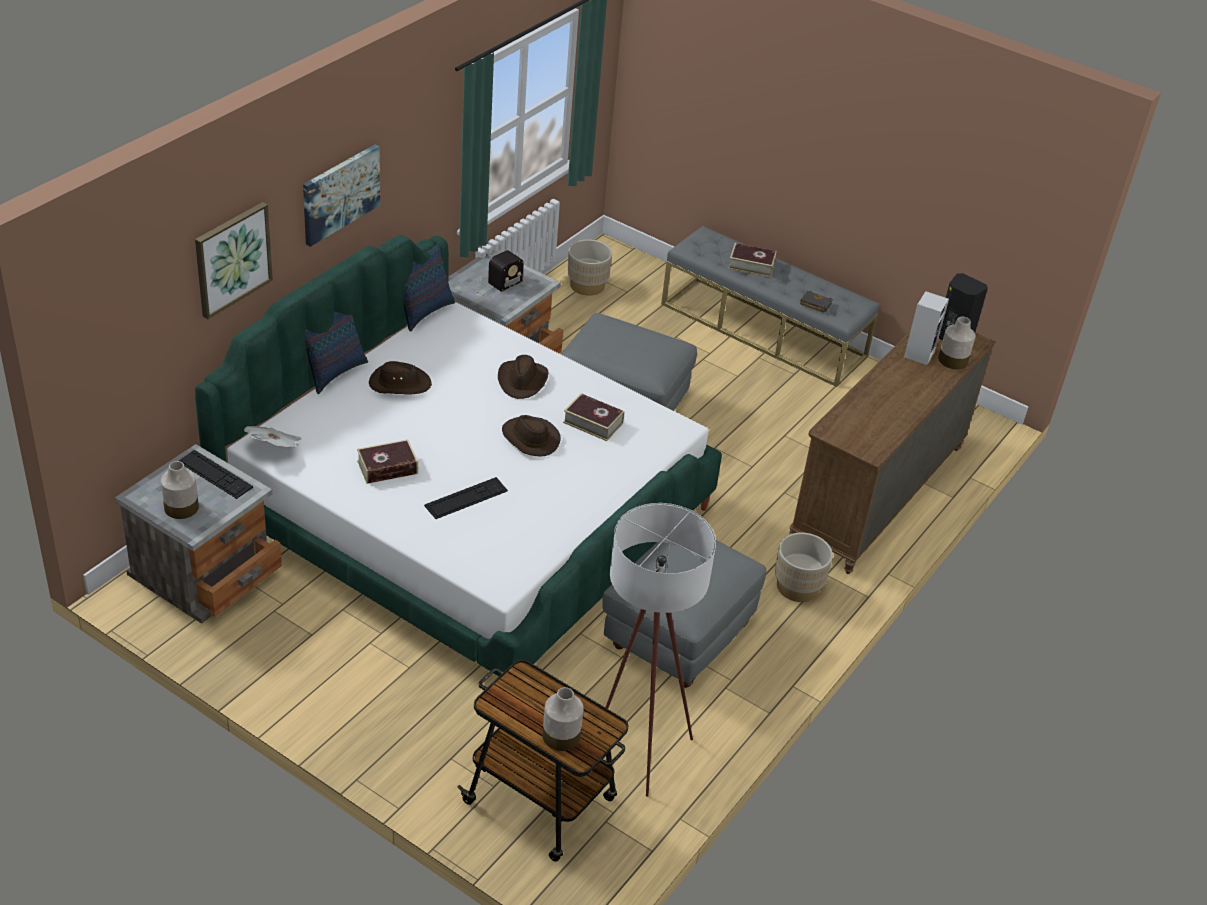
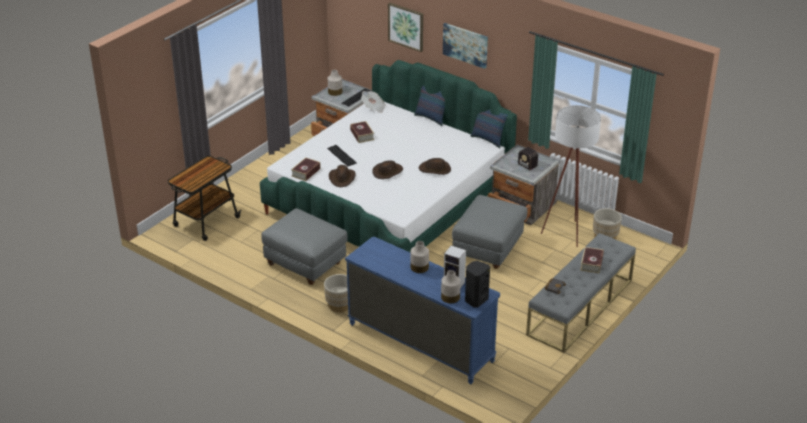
camera: 95 degrees right, 5 degrees down
(399, 383) = (426, 135): brown hat -> brown hat (342, 178)
(561, 735) = (188, 175): beige vase -> beige vase (419, 267)
(593, 422) = (403, 190): book -> book (306, 172)
(635, 749) = (232, 248): white floor lamp -> white floor lamp (567, 231)
(877, 495) = (420, 342): brown dresser -> blue dresser

